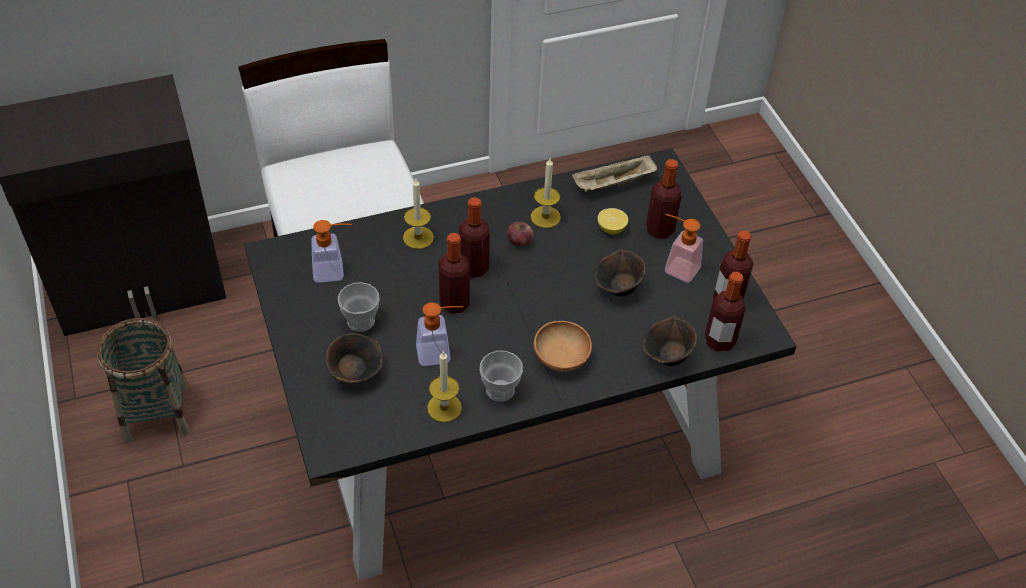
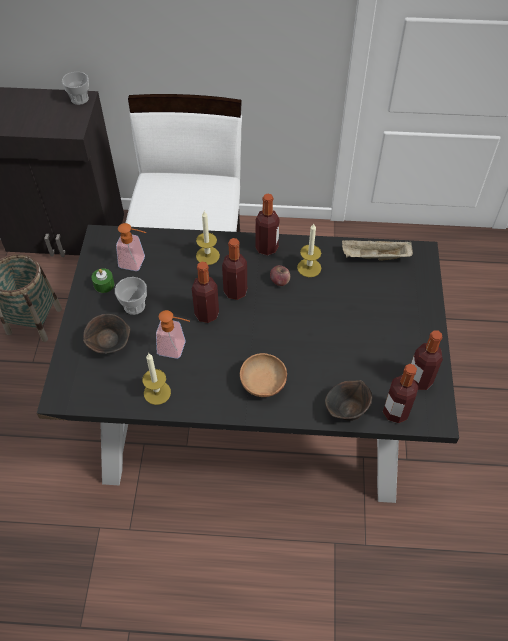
camera: 25 degrees right, 5 degrees up
(308, 308) = (104, 284): none -> green candle
(500, 390) = (204, 393): cup -> cup (79, 99)
(611, 229) = (355, 292): lemon -> none
(618, 288) = (336, 341): brown bowl -> none
(660, 229) = (393, 304): bottle -> bottle (266, 248)
(676, 267) = (391, 339): soap dispenser -> none

